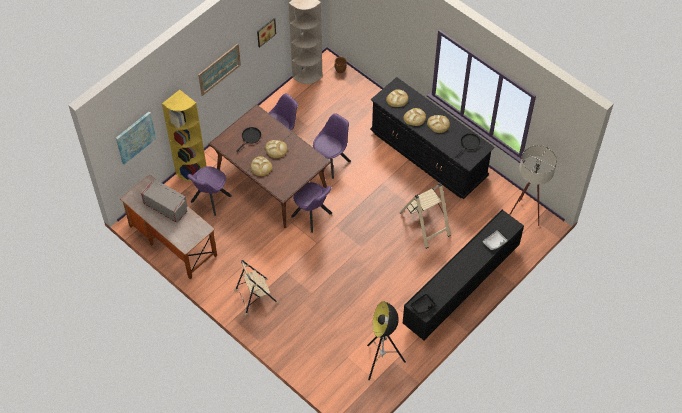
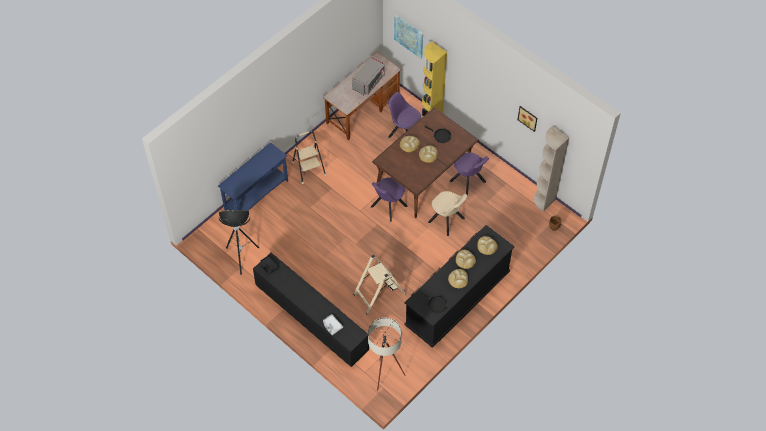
camera: 90 degrees right, 0 degrees up
(219, 69) = (483, 87): picture -> none
(293, 351) = (256, 195): none -> blue console table
(331, 161) = (447, 221): purple chair -> beige chair

